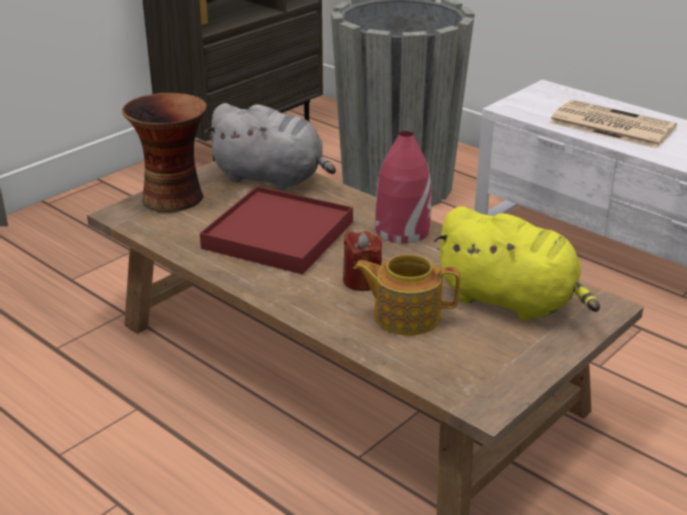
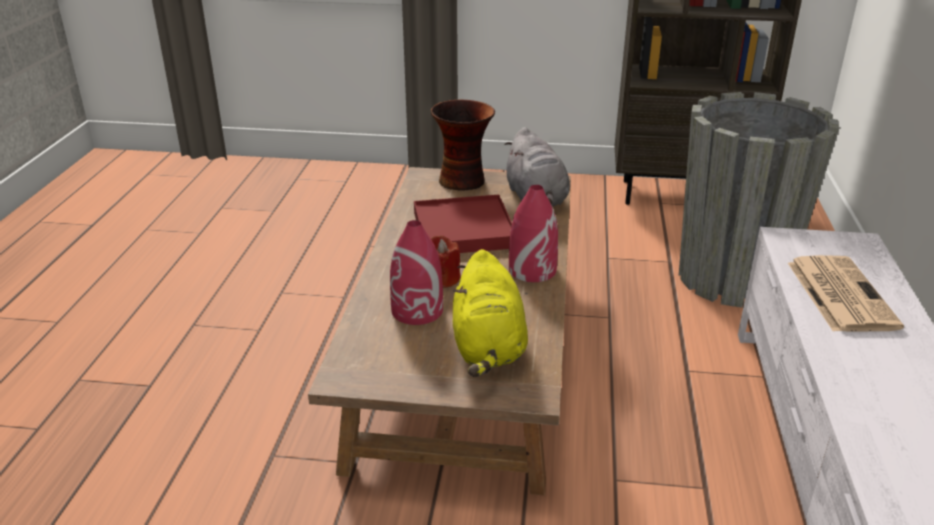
camera: 55 degrees right, 0 degrees up
(405, 316) = (417, 311): teapot -> red vase

